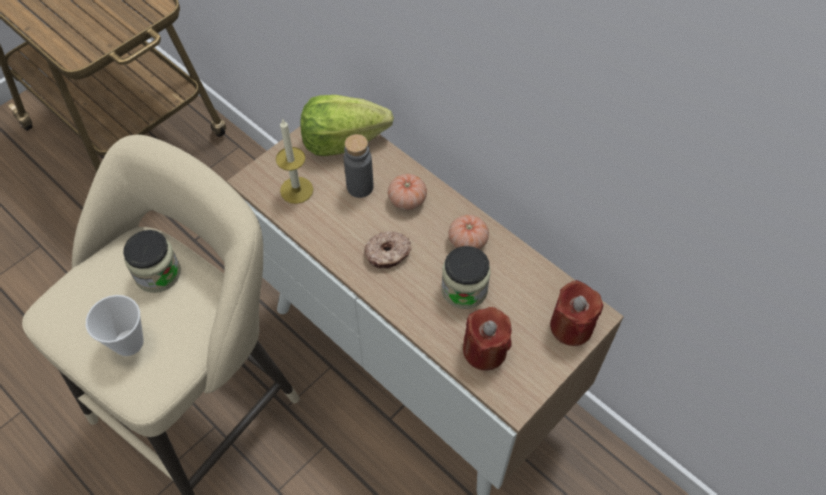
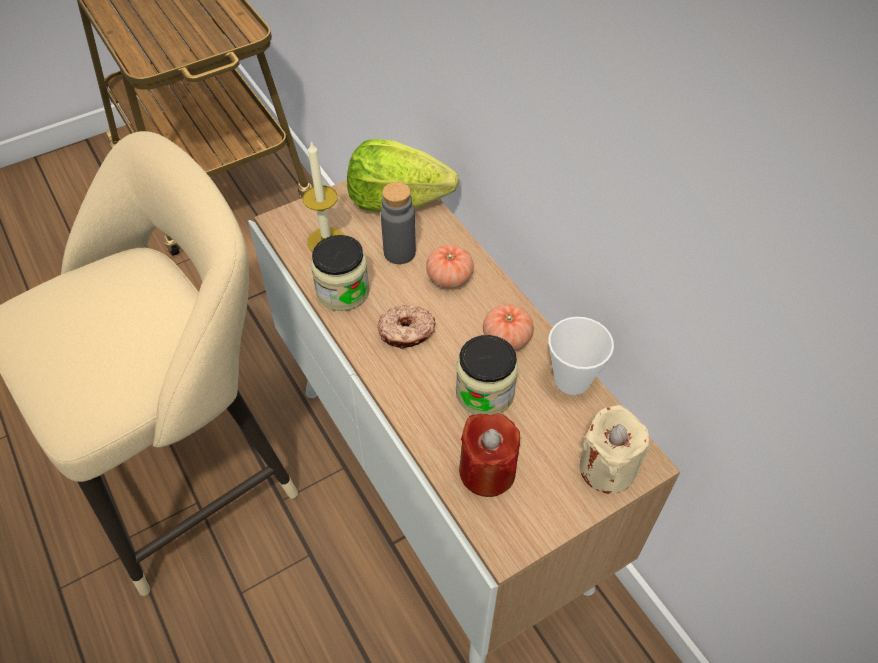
camera: 15 degrees right, 5 degrees down
(128, 342) = (79, 365): cup -> cup (572, 380)
(158, 273) = (141, 298): jar -> jar (343, 291)
(571, 326) = (607, 468): red candle -> beige candle

